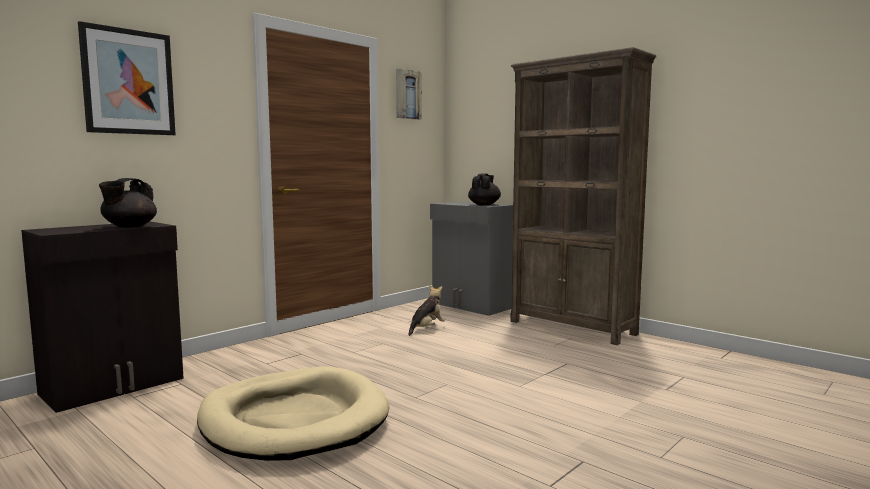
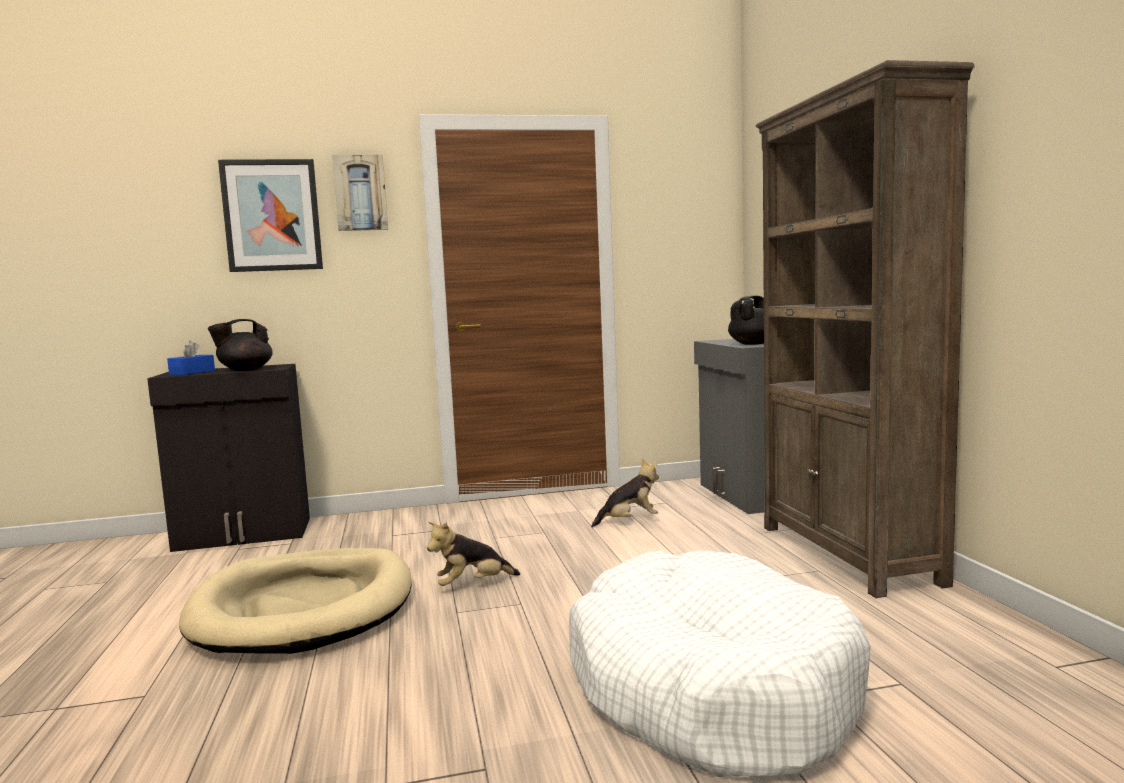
camera: 35 degrees right, 0 degrees up
(72, 230) = (192, 372): none -> blue tissue box
(395, 381) = (472, 585): none -> plush toy
(407, 94) = (664, 187): picture -> picture (360, 193)
(617, 399) = (709, 688): none -> white dog bed

